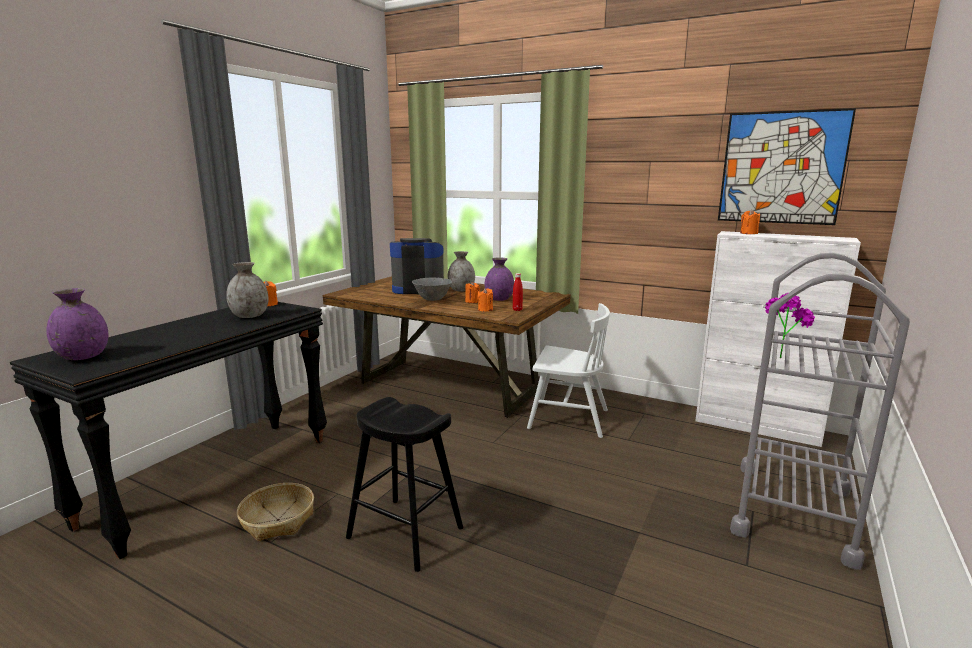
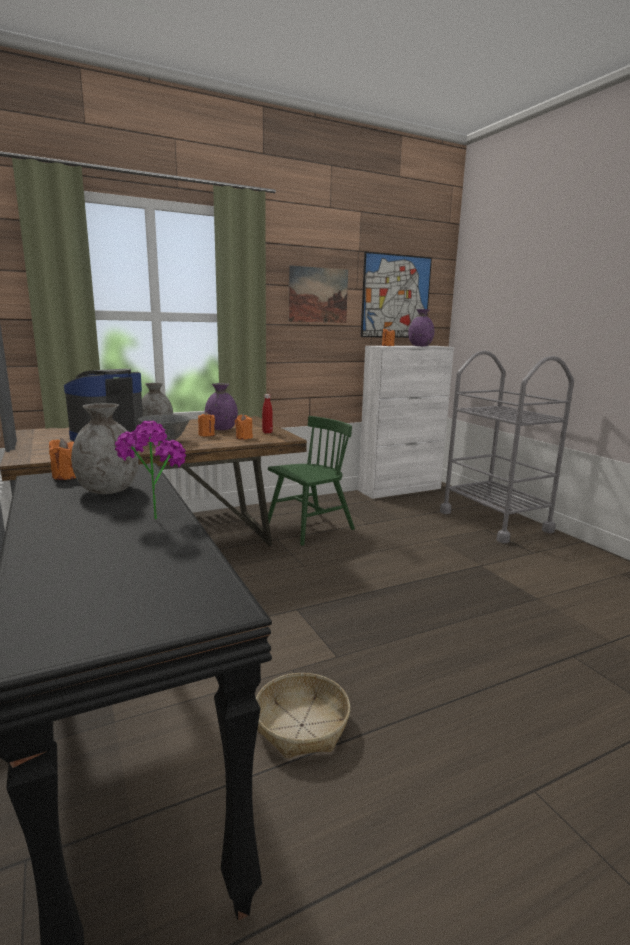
camera: 55 degrees left, 0 degrees up
(83, 357) = (111, 606): purple vase -> purple vase (420, 346)
(405, 533) = (402, 651): black stool -> none
(568, 419) = (309, 527): white chair -> green chair
(660, 170) = (318, 295): none -> picture
(780, 355) = (504, 417): potted plant -> potted plant (153, 515)

